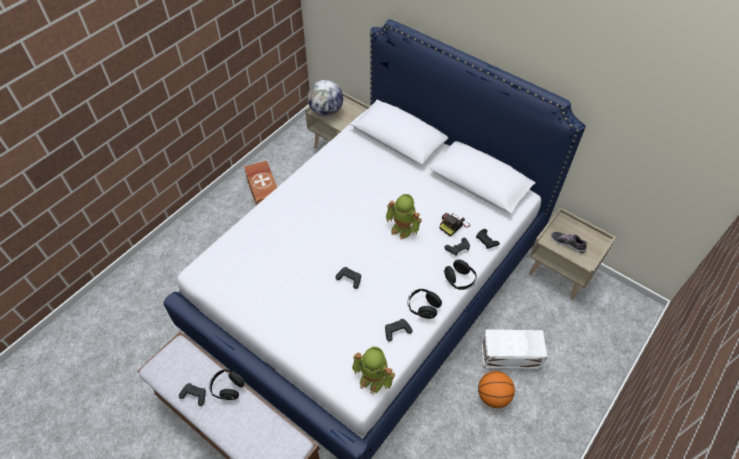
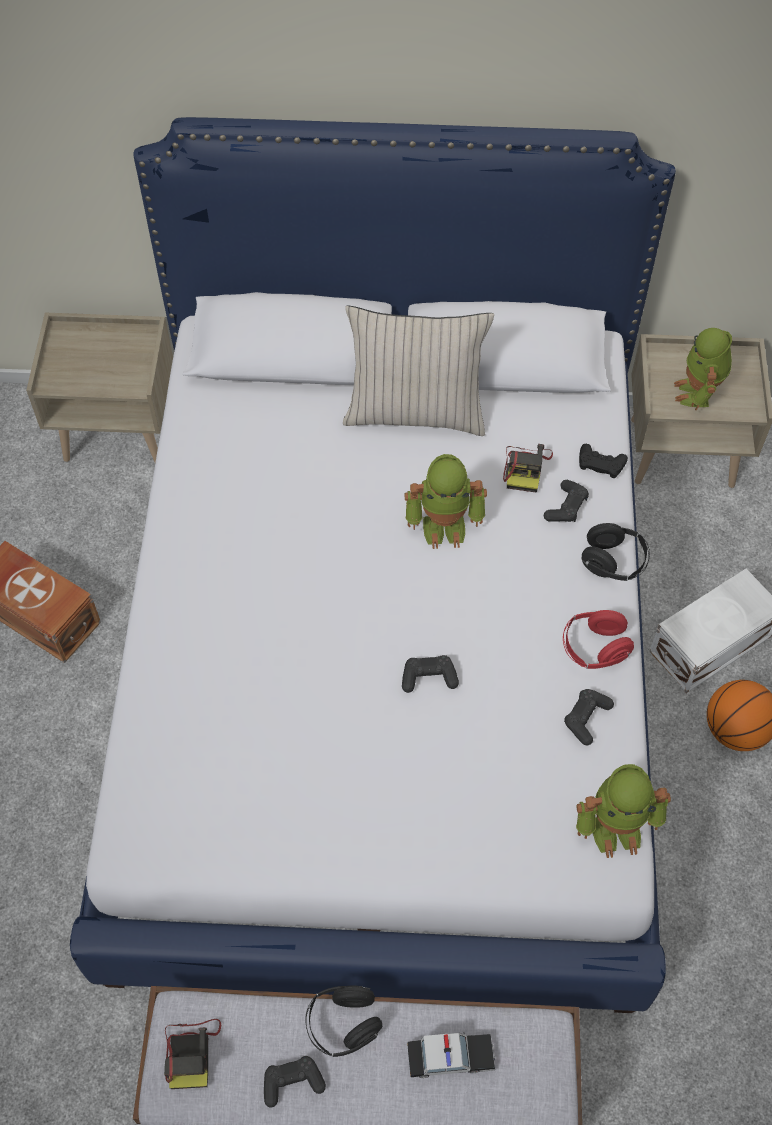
camera: 35 degrees left, 5 degrees up
(171, 361) = (191, 1052): none -> camera
(254, 427) = (451, 1057): none -> toy car
(326, 111) = (72, 372): globe -> none
(423, 307) = (594, 648): black headphones -> red headphones
(427, 182) = (415, 412): none -> beige pillow
(567, 243) = (698, 393): shoe -> toy robot

